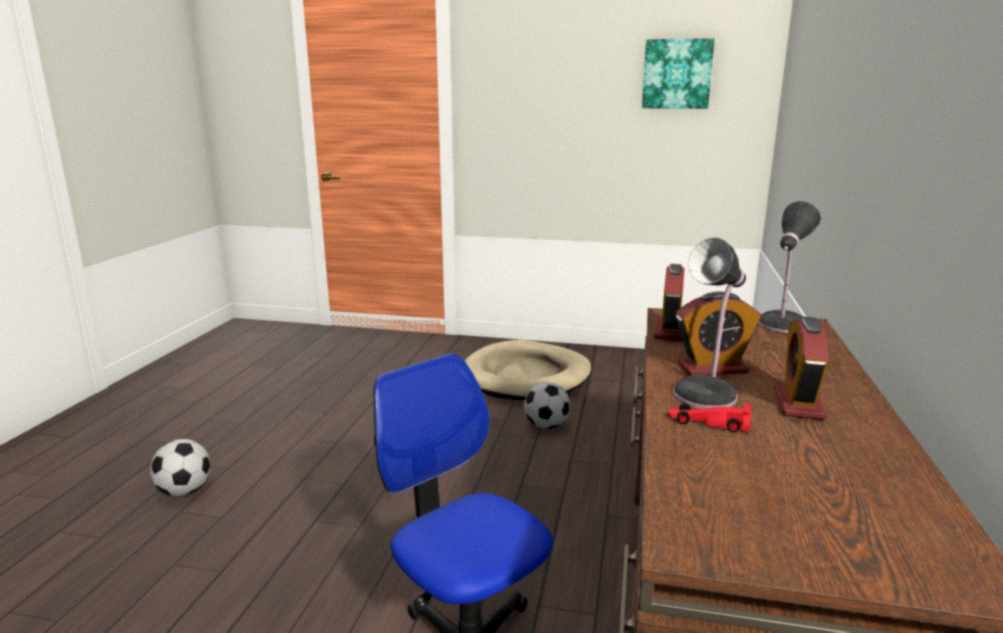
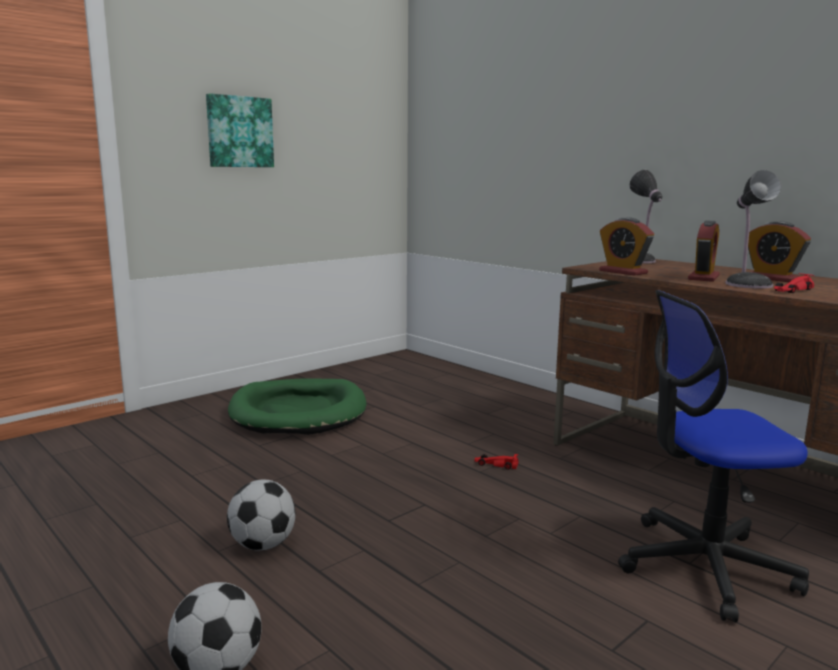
camera: 55 degrees left, 5 degrees down
(526, 376) = (298, 412): beige dog bed -> green dog bed
(545, 487) = (495, 464): none -> red toy car
(546, 425) = (399, 433): football -> football (262, 545)
(677, 74) = (339, 95): picture -> picture (239, 132)

